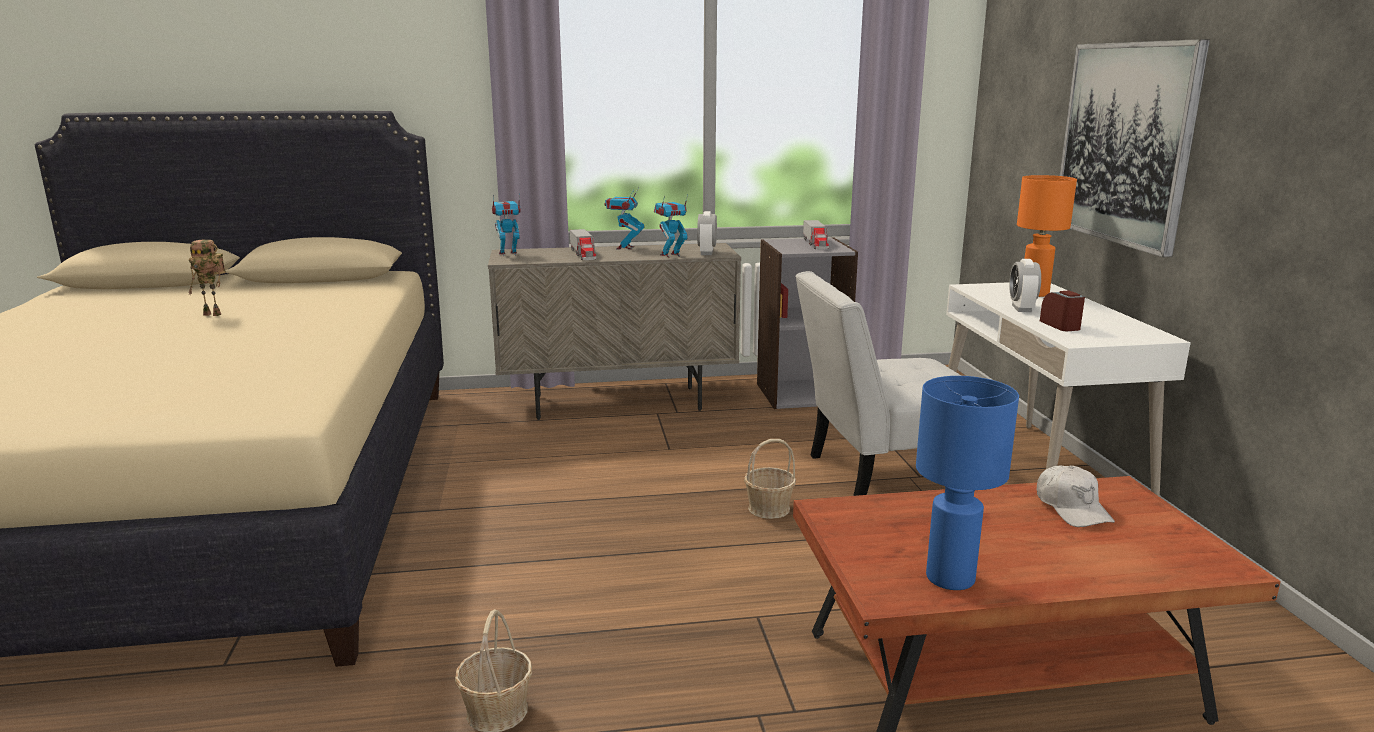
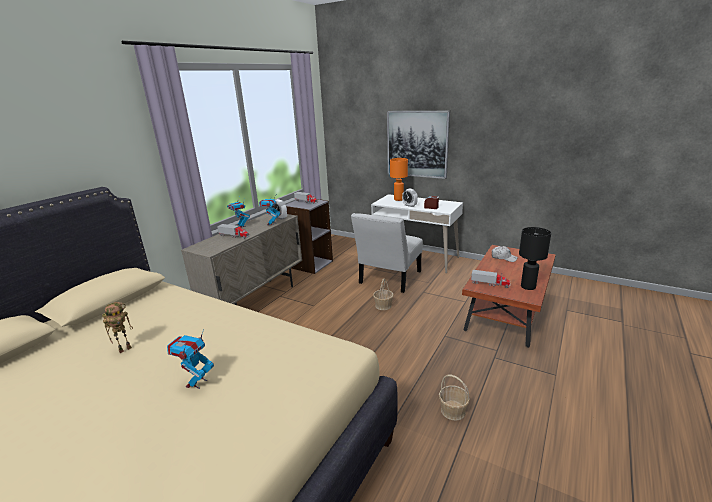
camera: 50 degrees left, 5 degrees up
(508, 254) = (199, 248): toy robot -> toy robot (197, 383)
(878, 524) = (490, 283): none -> toy truck
(948, 578) = (527, 287): blue table lamp -> black table lamp

